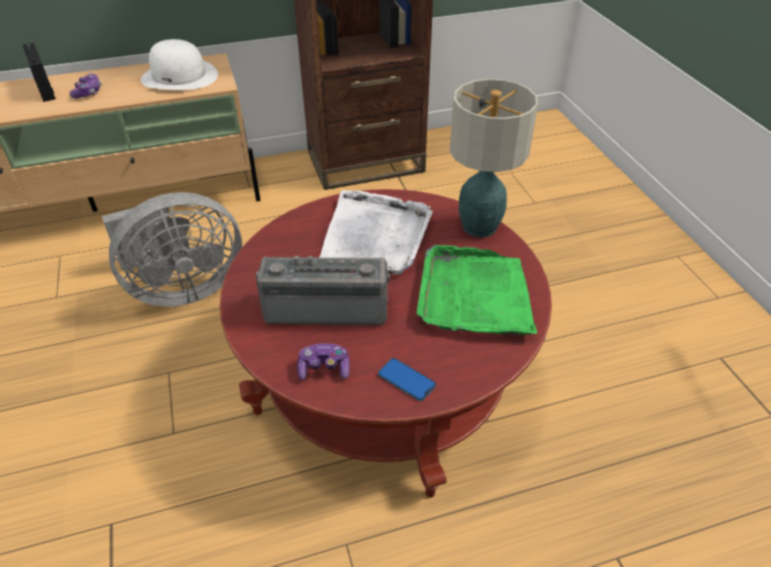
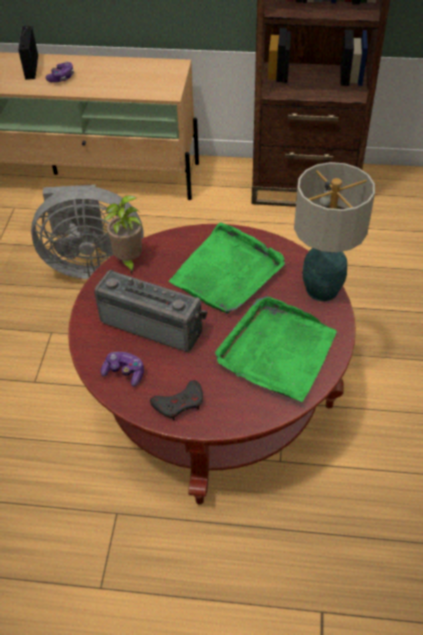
camera: 25 degrees right, 5 degrees up
(180, 76) = (140, 77): white hat -> none
(261, 254) = (128, 261): none -> potted plant
(375, 236) = (227, 272): white tray -> green tray
(406, 380) = (179, 403): phone -> grey game controller

